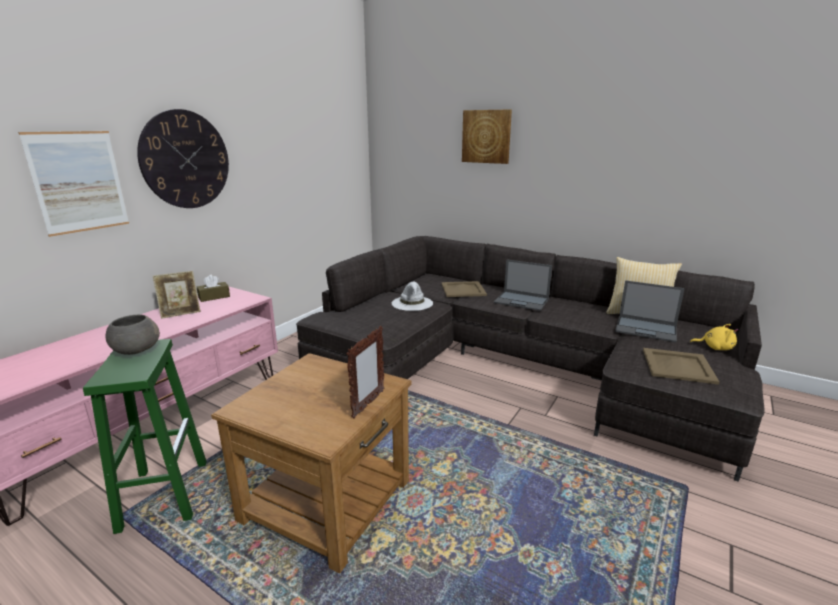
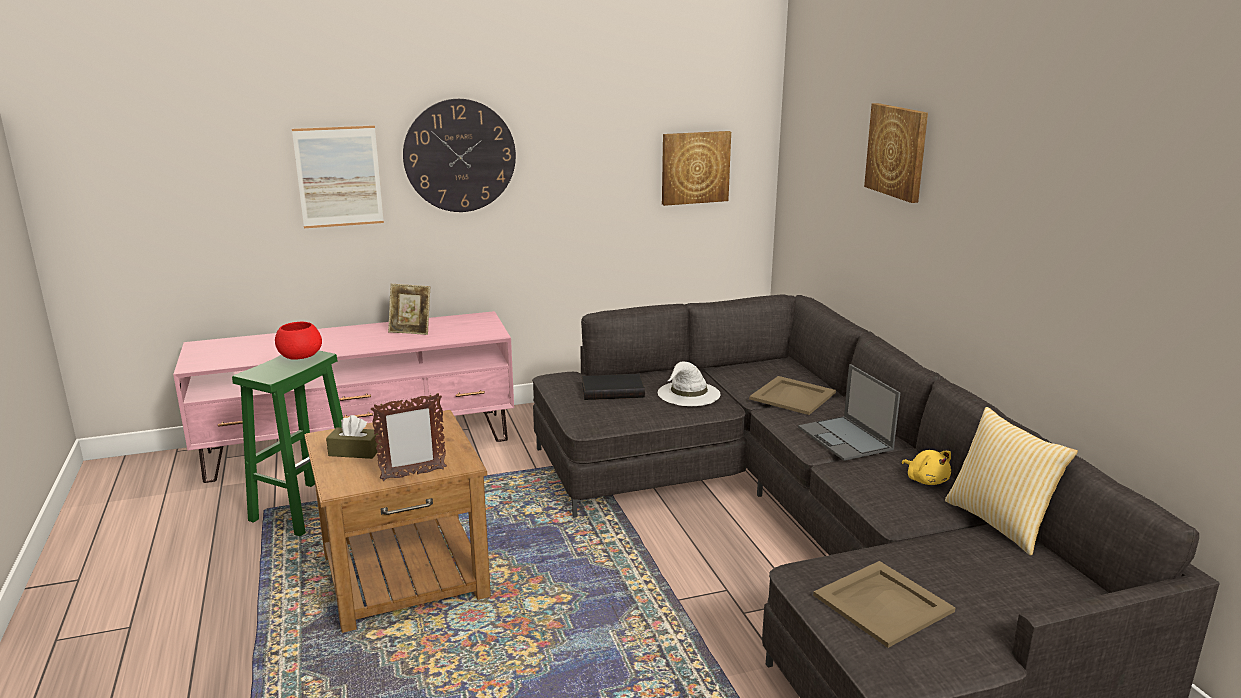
camera: 40 degrees right, 0 degrees up
(136, 350) = (299, 356): grey bowl -> red bowl
(214, 297) = (462, 321): brown tissue box -> brown tissue box (355, 452)
(332, 166) = (695, 167): none -> picture
(367, 314) = (613, 390): none -> black book
(646, 329) = (956, 545): laptop -> none
(715, 347) = (1013, 612): yellow plush toy -> yellow plush toy (926, 480)

